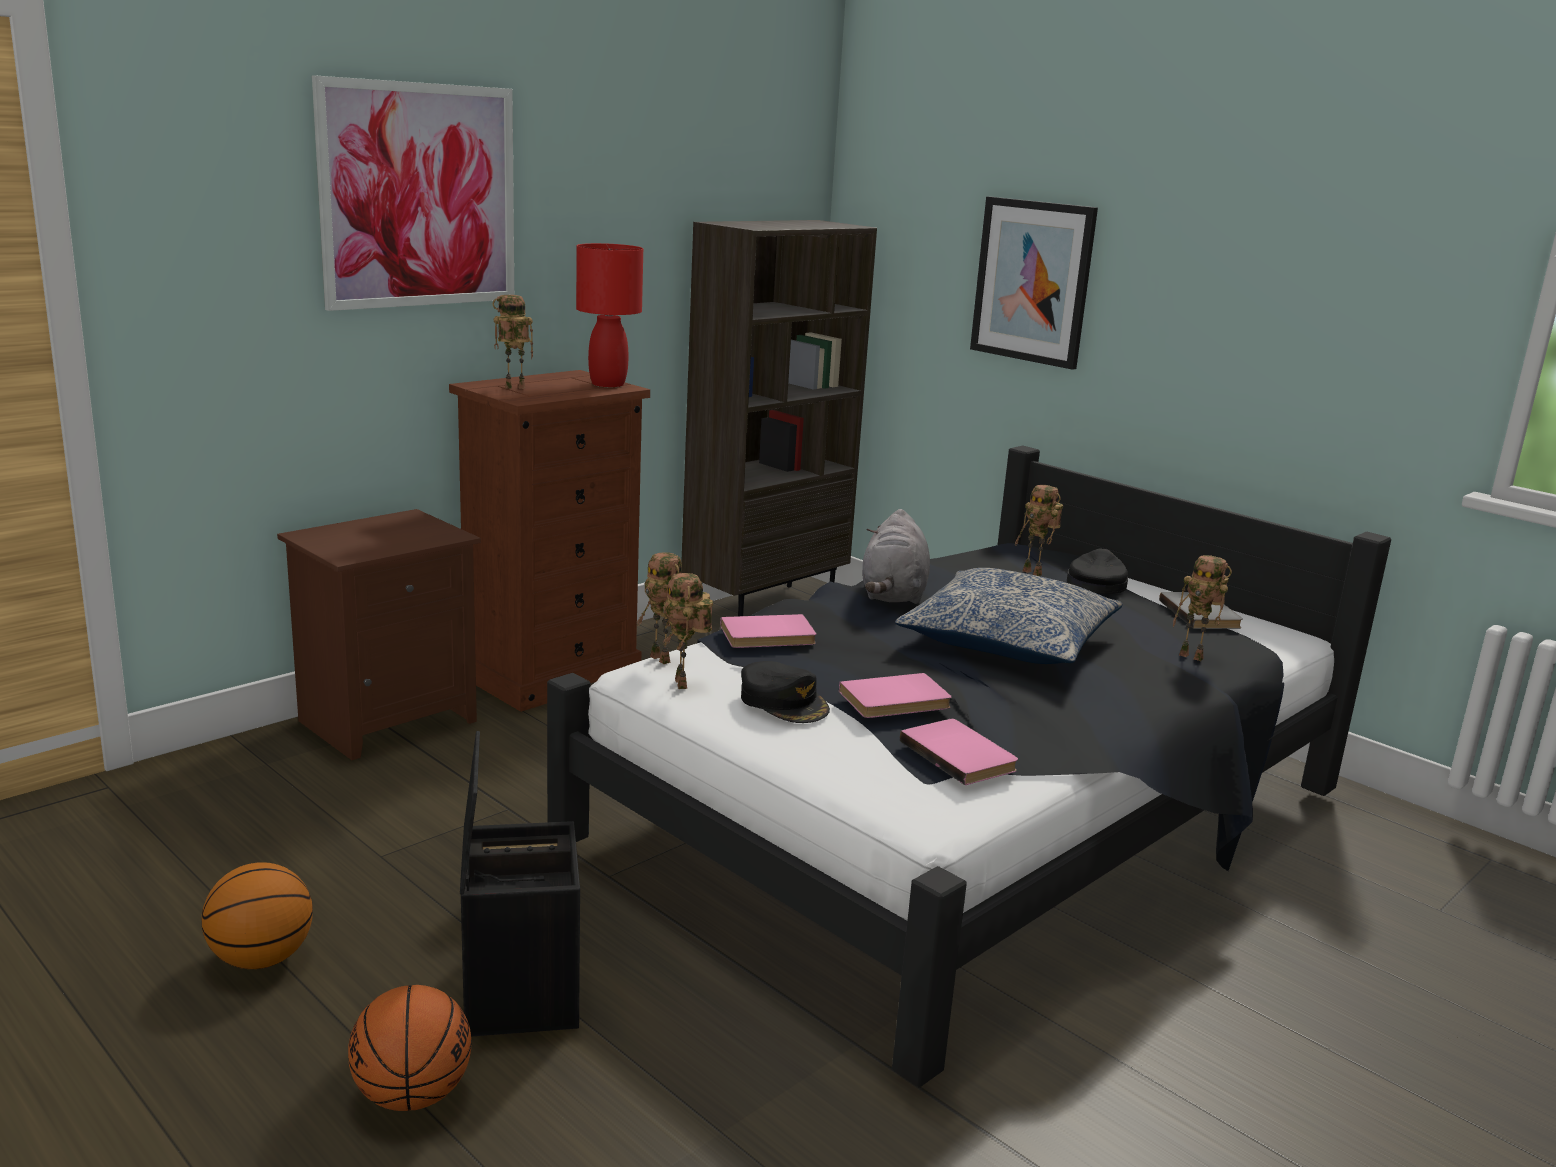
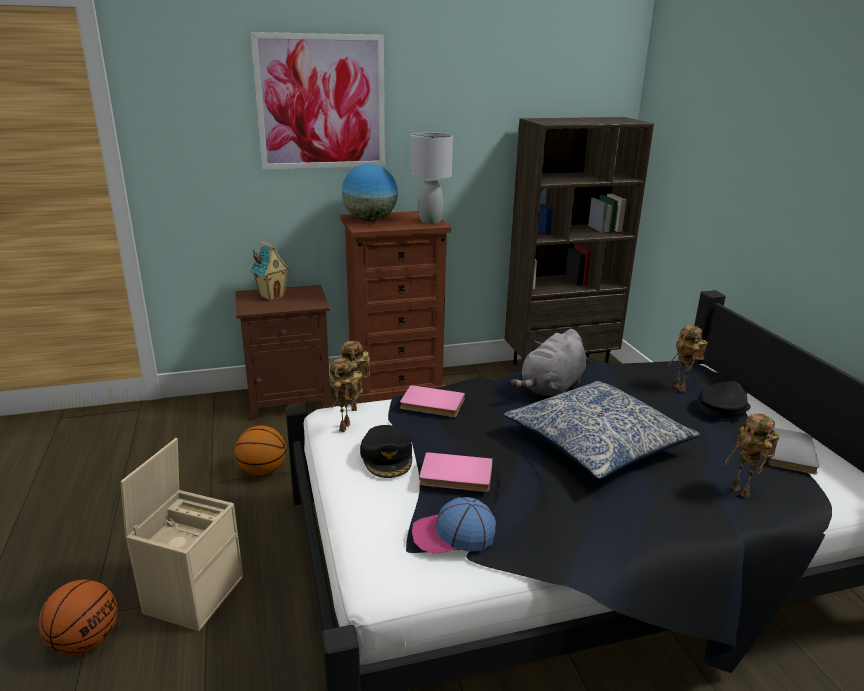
camera: 30 degrees right, 5 degrees up
(261, 959) = (104, 528): basketball -> basketball (262, 470)
(357, 533) = (272, 296): none -> toy house
(513, 388) = (370, 220): toy robot -> globe
(518, 990) = (194, 593): black storage box -> beige storage box
(608, 384) = (431, 221): red table lamp -> grey table lamp
(961, 755) = (453, 534): pink book -> cap
(1033, 281) = (747, 167): picture -> none

